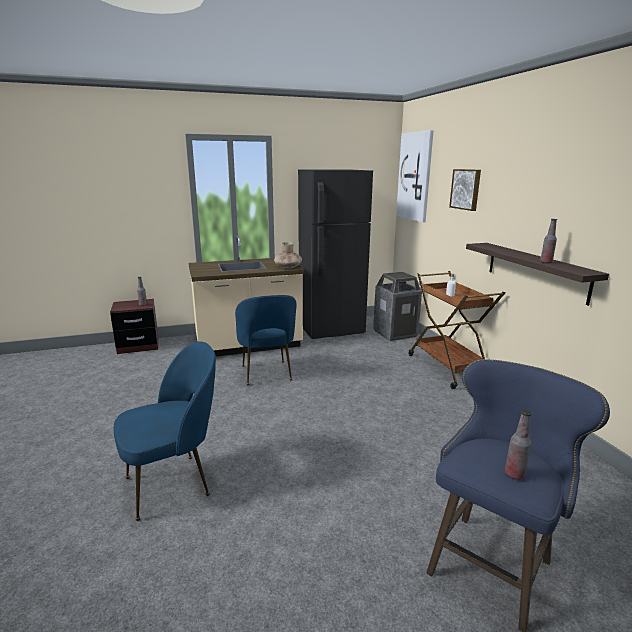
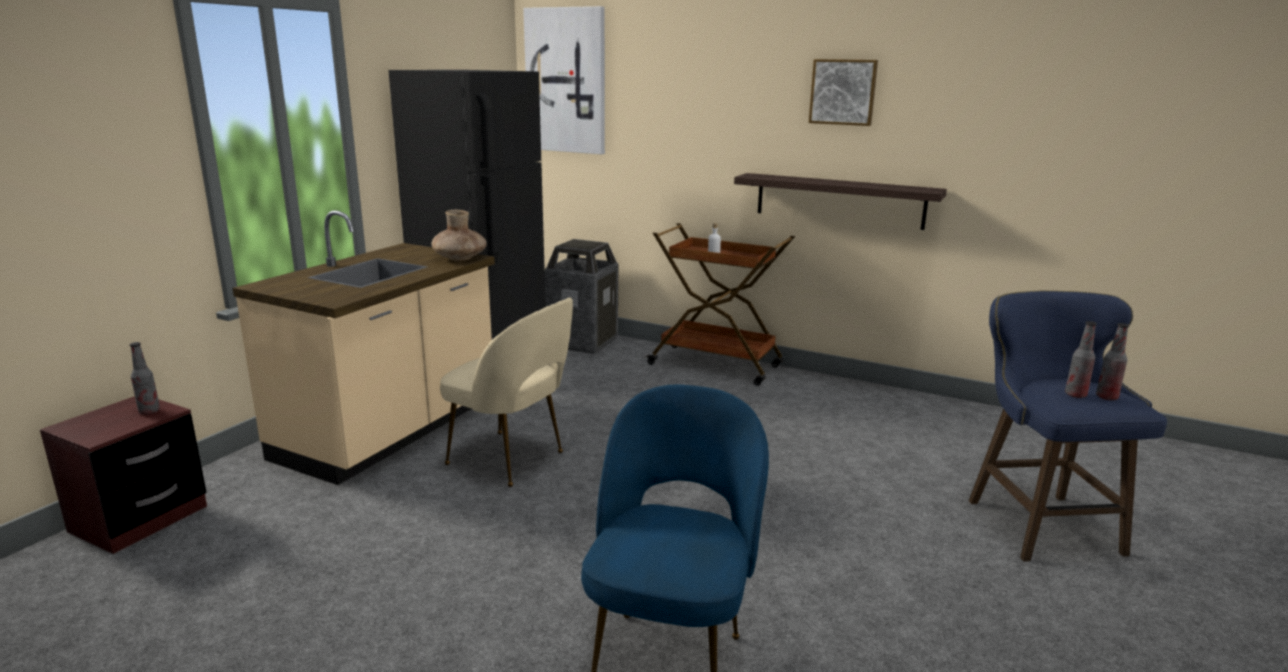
camera: 45 degrees left, 0 degrees up
(266, 375) = (512, 461): blue chair -> beige chair
(466, 189) = (693, 99): picture -> picture (843, 92)
(546, 262) = (874, 186): bottle -> bottle (1075, 395)

